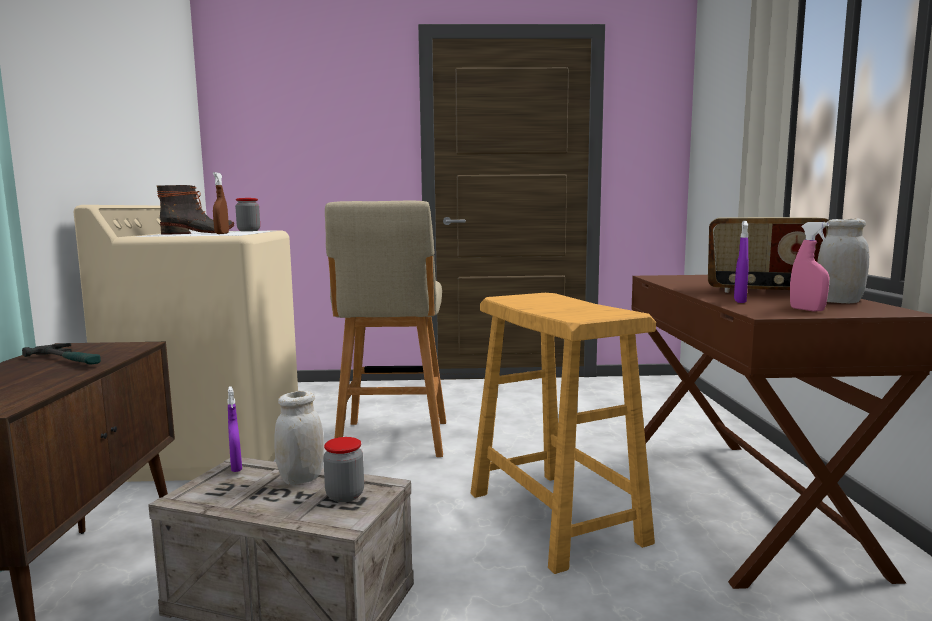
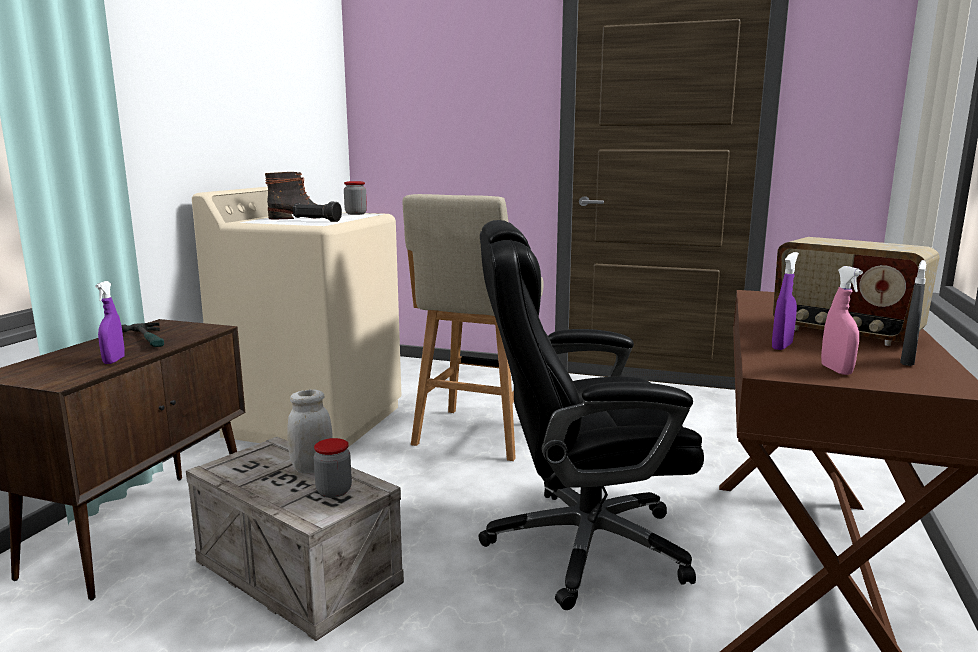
camera: 20 degrees right, 5 degrees up
(222, 233) = (316, 221): brown spray bottle -> black flashlight
(236, 467) = (270, 448): purple spray bottle -> purple spray bottle (114, 360)
(554, 516) = (581, 545): beige stool -> black office chair
(838, 302) = (907, 361): white jar -> grey spray bottle

